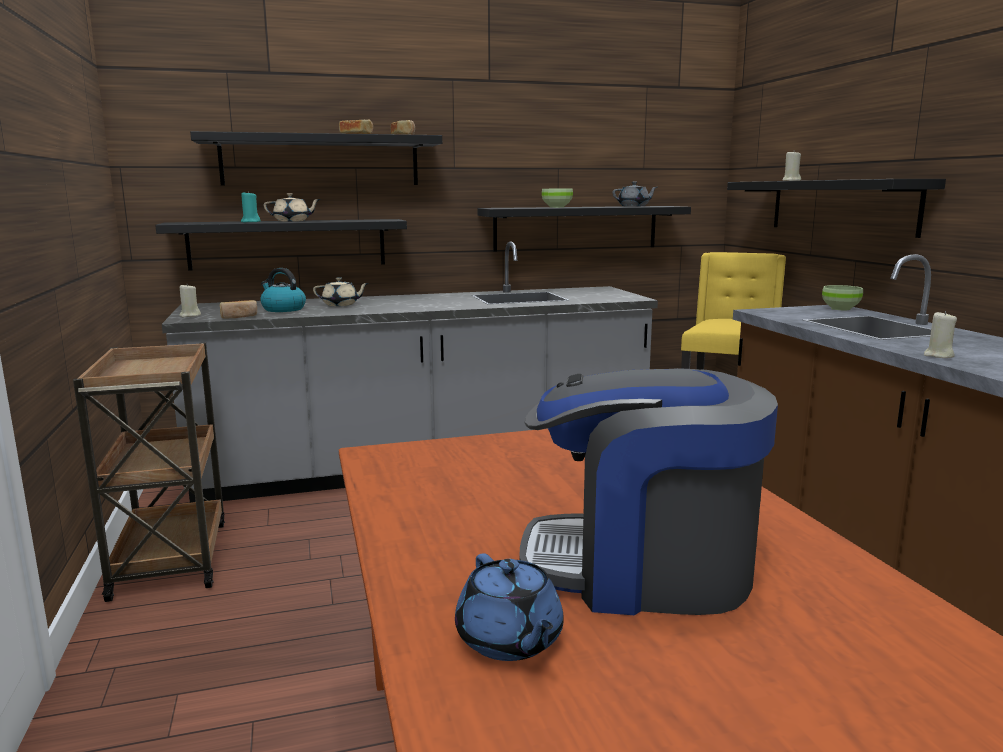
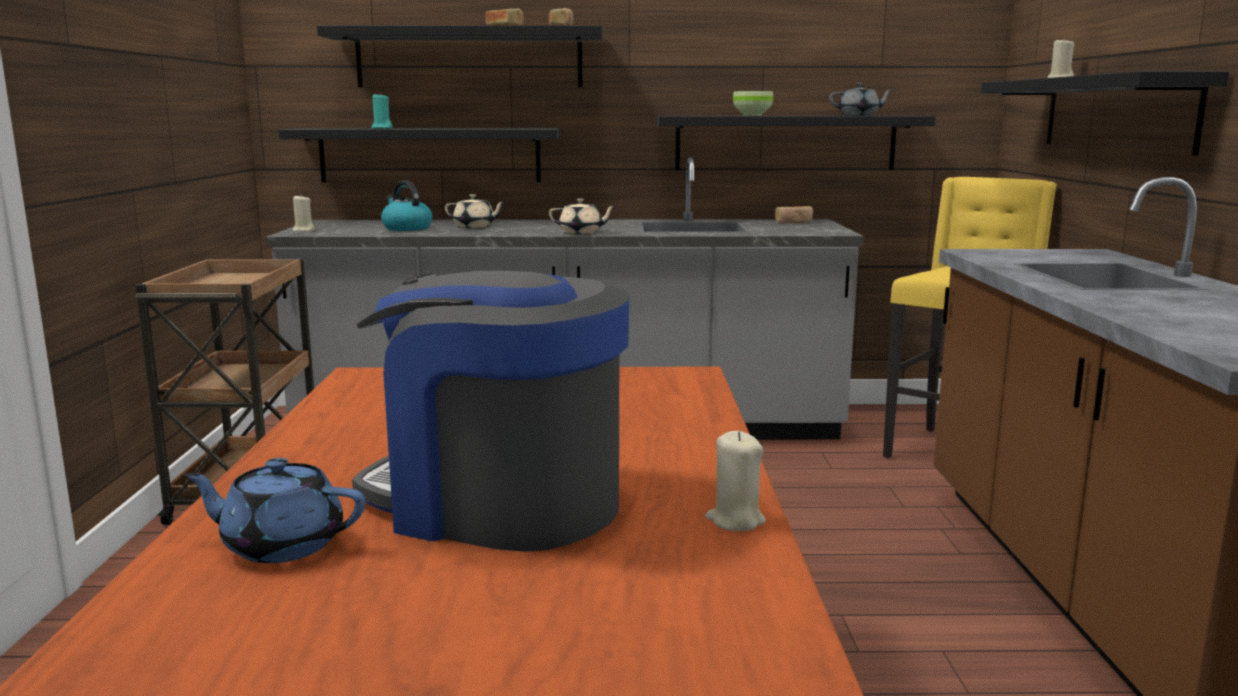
camera: 15 degrees right, 0 degrees up
(239, 316) = (350, 233): bread -> bread (793, 222)
(292, 221) = (429, 128): beige teapot -> beige teapot (581, 232)
(509, 640) = (281, 545): blue teapot -> blue teapot turned 105 degrees clockwise
(841, 309) = (1096, 254): green bowl -> none
(938, 355) = (1129, 311): beige candle -> beige candle (735, 520)

